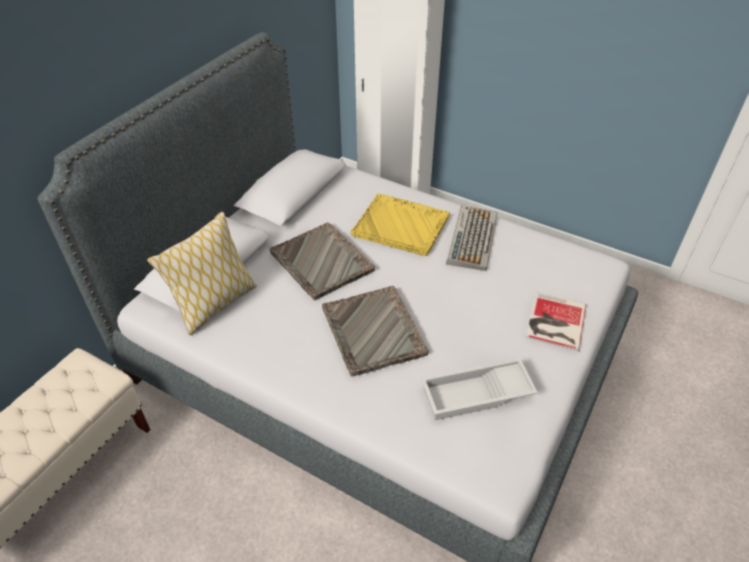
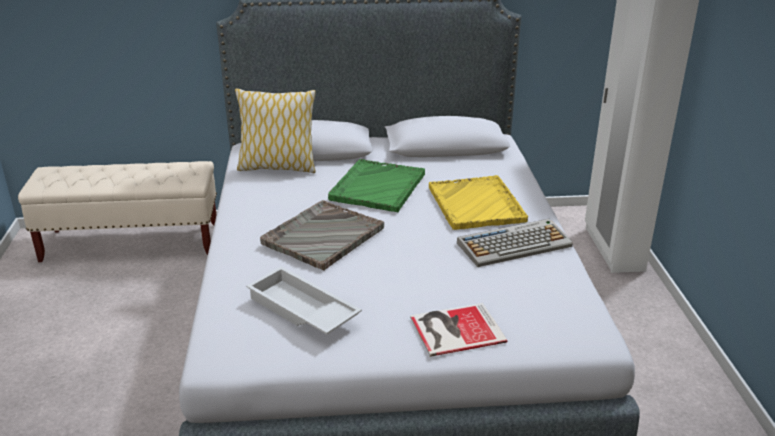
camera: 55 degrees right, 15 degrees down
(322, 262) = (377, 187): grey tray -> green tray

